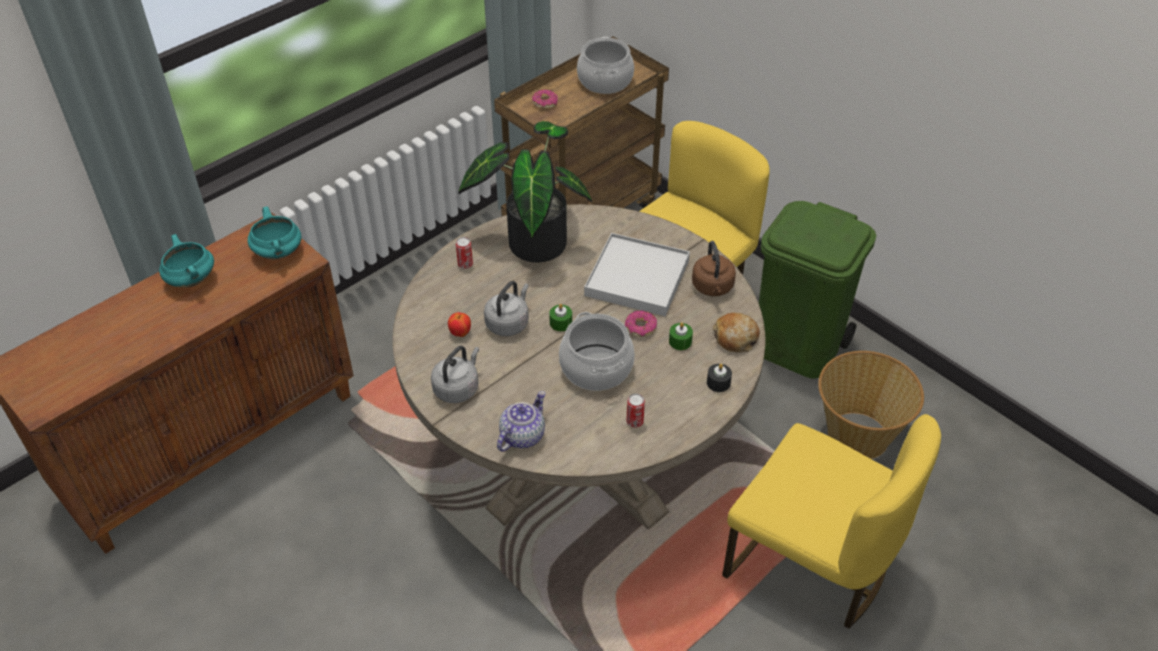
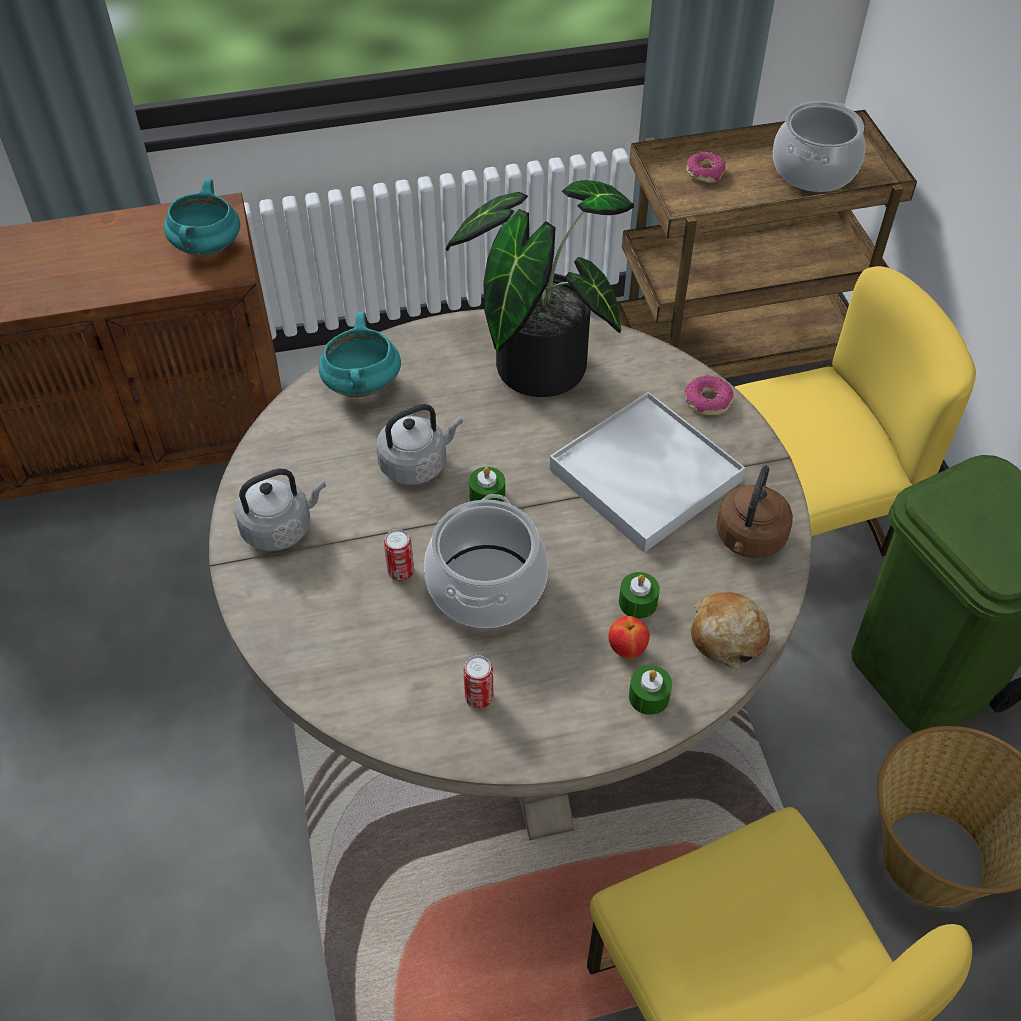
camera: 30 degrees right, 5 degrees up
(190, 279) = (85, 242): turquoise cooking pot -> turquoise cooking pot (361, 384)
(460, 333) = (343, 451): apple -> apple (627, 649)
(465, 264) = (424, 356): can -> can (401, 571)
(522, 435) = (310, 639): teapot -> none
(640, 328) = (594, 554): donut -> donut (707, 401)
(718, 383) = (649, 696): black candle -> green candle

